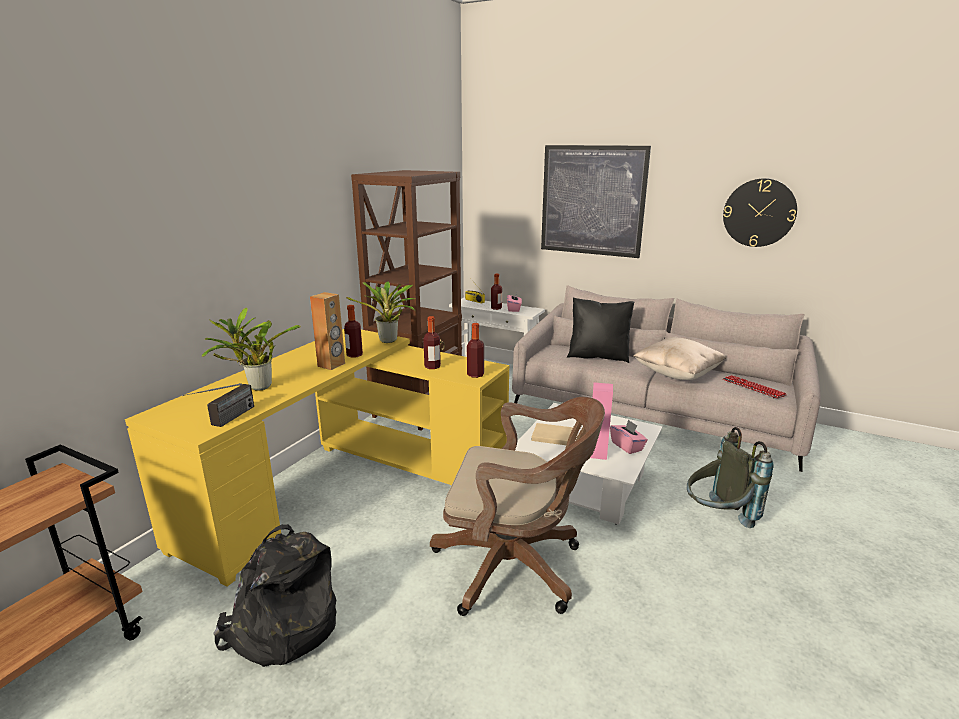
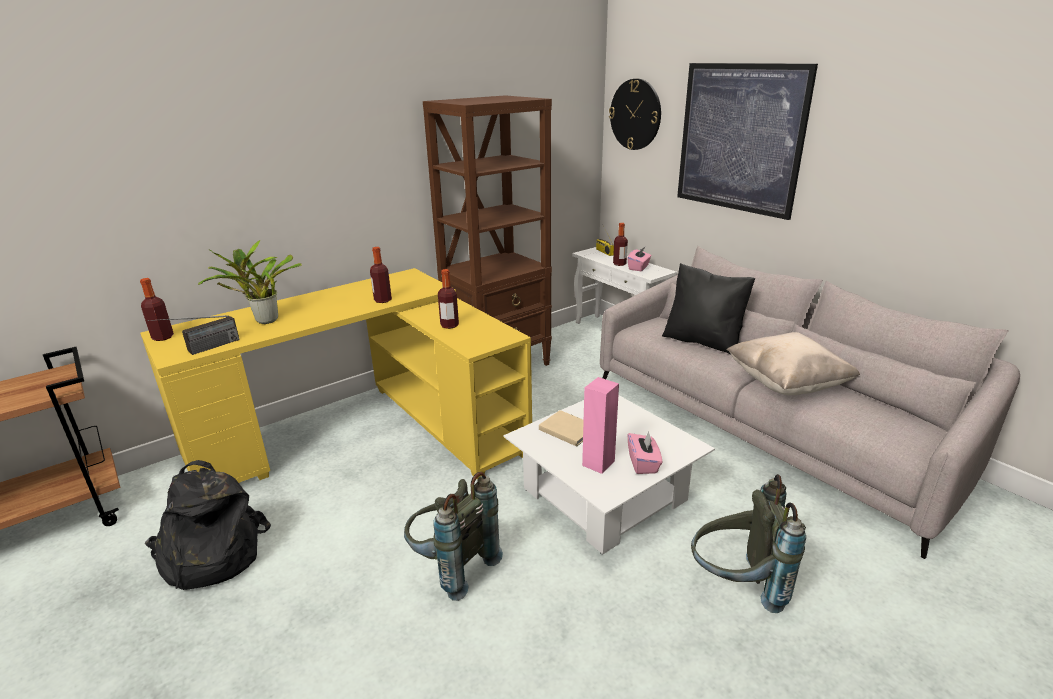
camera: 25 degrees right, 5 degrees up
(331, 365) = (350, 308): brown speaker -> none
(389, 341) = (431, 290): potted plant -> none
(475, 375) = (481, 342): bottle -> bottle (163, 337)
(515, 567) = (451, 566): brown office chair -> grey backpack
(753, 388) = (881, 424): keyboard -> none
(759, 213) = (962, 168): wall clock -> wall clock (635, 114)

